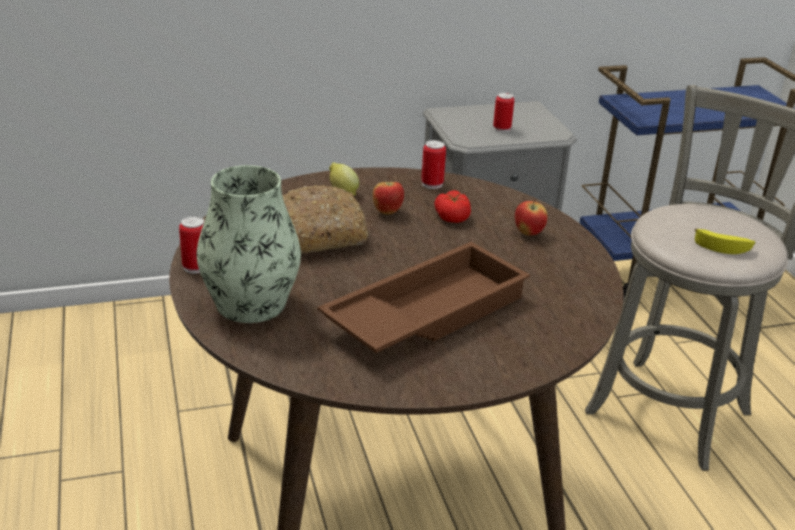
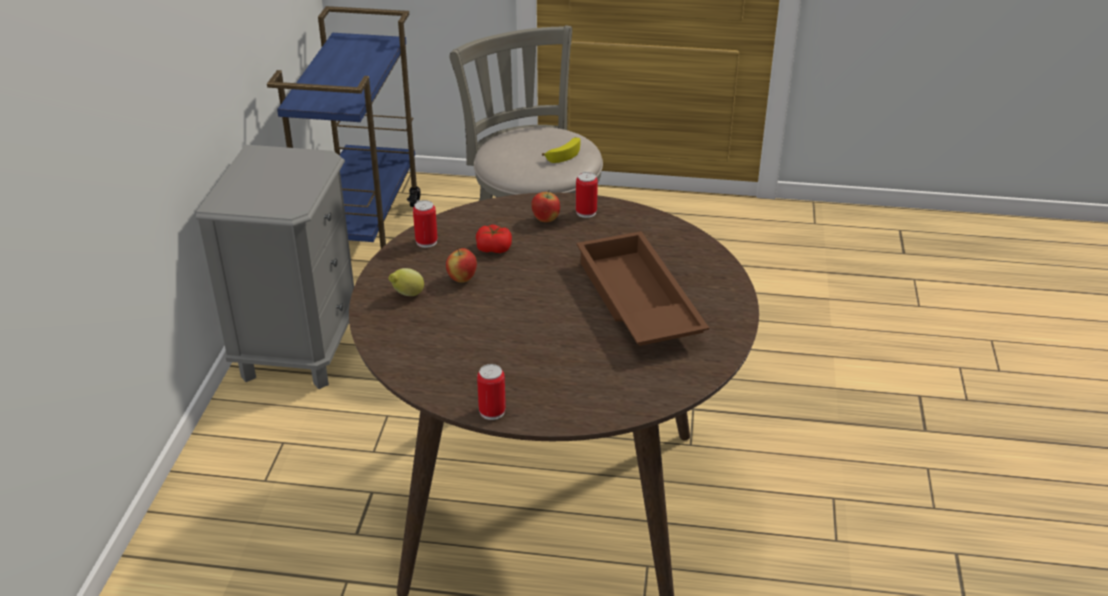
camera: 65 degrees left, 5 degrees up
(251, 303) = (574, 389): vase -> none
(318, 234) = (477, 327): bread -> none
(502, 128) = (286, 182): can -> can (586, 212)

